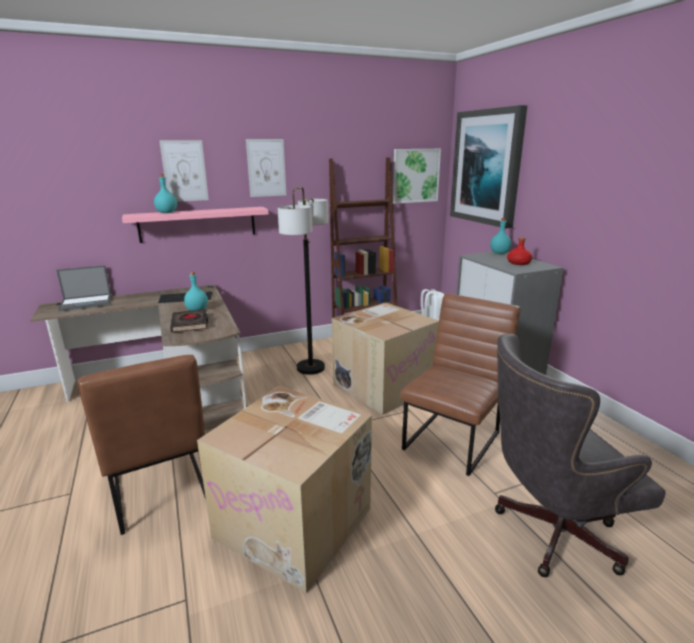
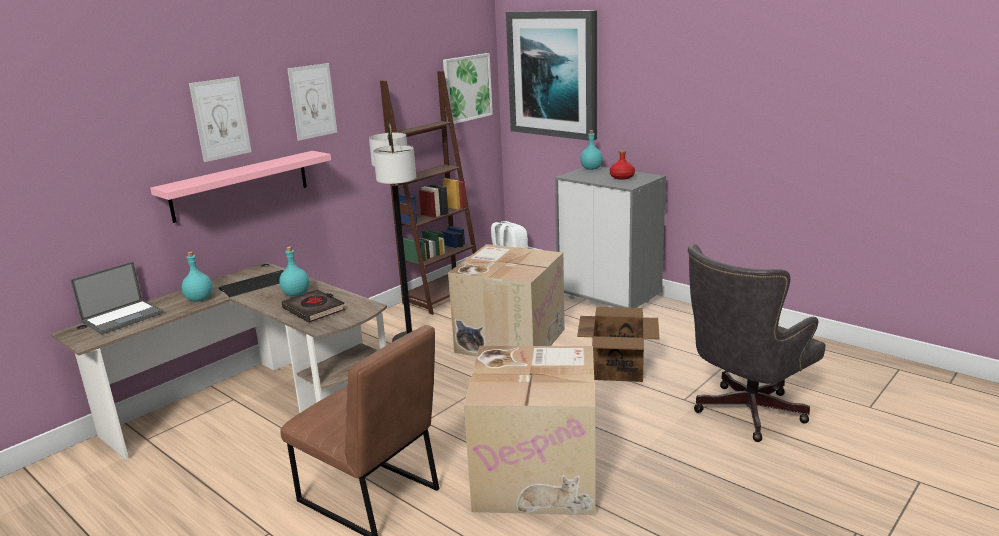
camera: 25 degrees left, 0 degrees up
(166, 213) = (210, 177): turquoise bottle -> turquoise bottle (199, 299)
(453, 439) = (618, 368): brown chair -> cardboard box

